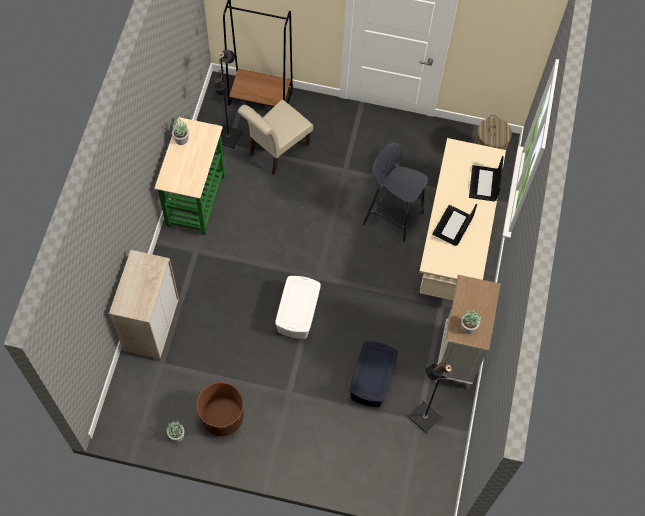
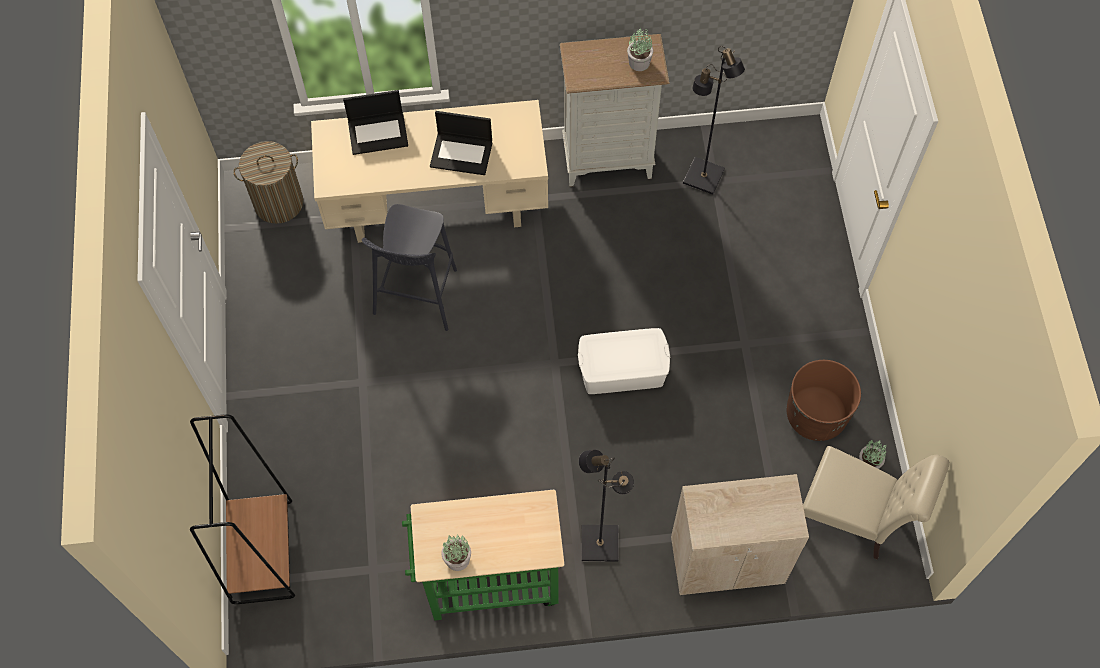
camera: 105 degrees left, 0 degrees up
(228, 137) = (355, 576): black floor lamp -> black floor lamp (600, 543)
(276, 152) = (360, 492): beige chair -> beige chair (852, 520)
(371, 379) = (680, 250): blue storage box -> none

